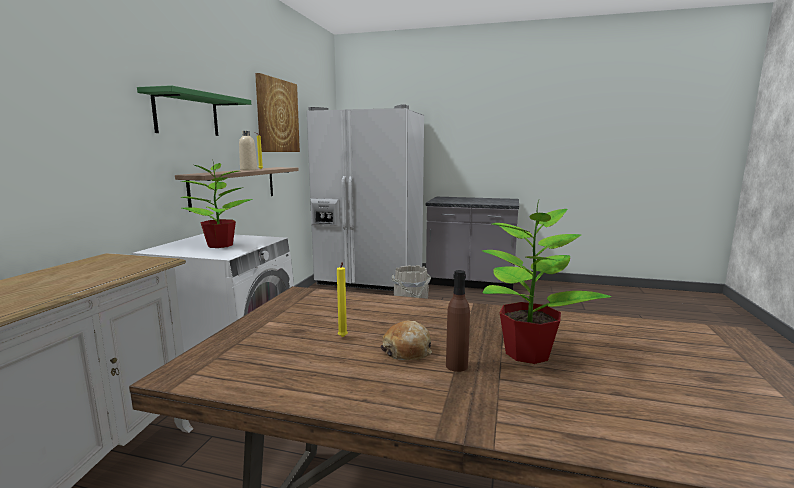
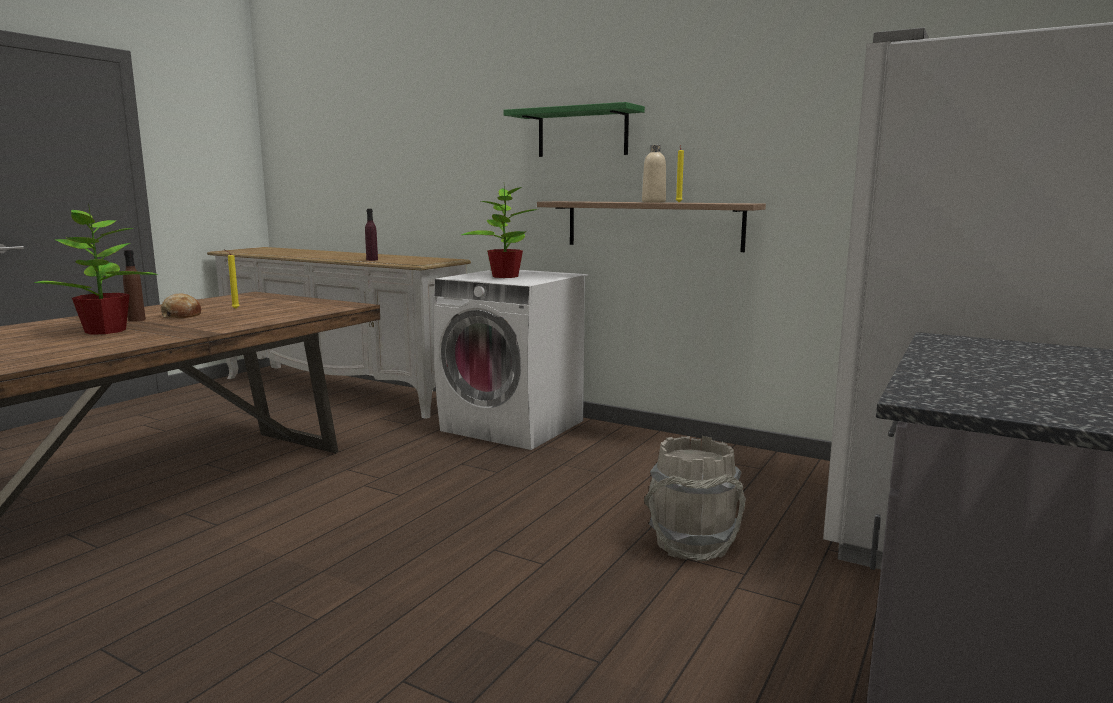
camera: 105 degrees right, 0 degrees up
(79, 284) = (372, 260): none -> purple bottle
(277, 116) = (787, 109): picture -> none

